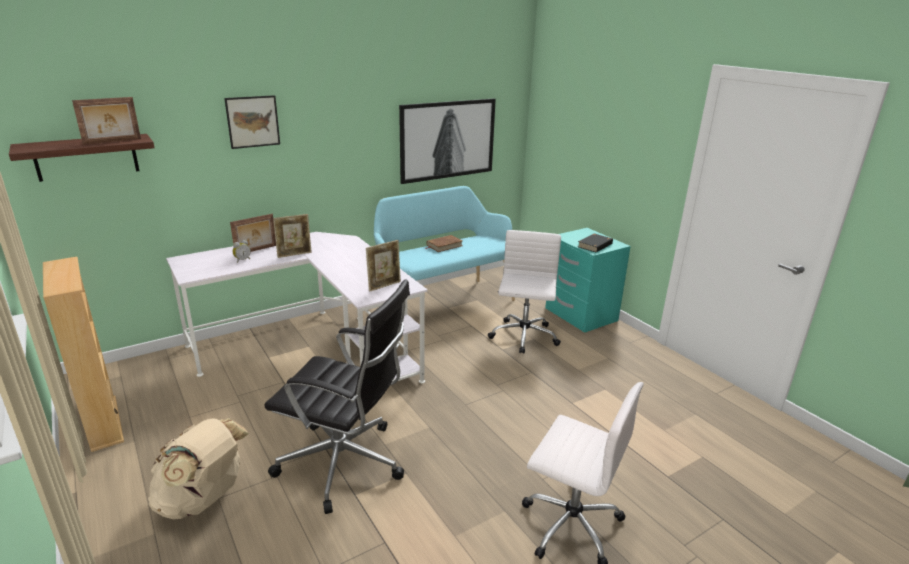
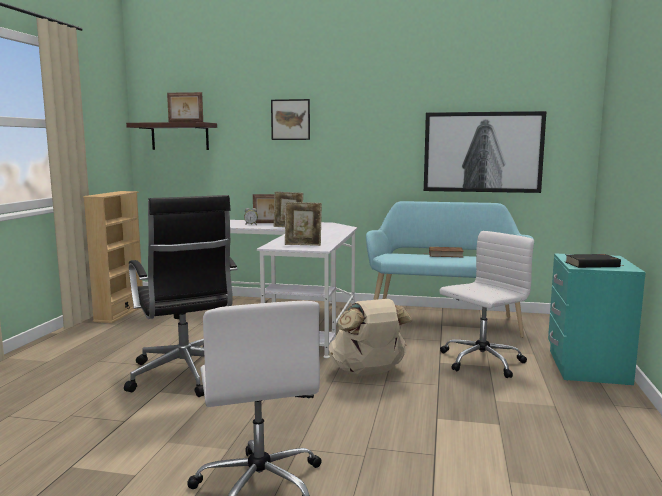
camera: 45 degrees right, 15 degrees down
(203, 499) = (92, 358): beige backpack -> beige backpack (368, 372)

